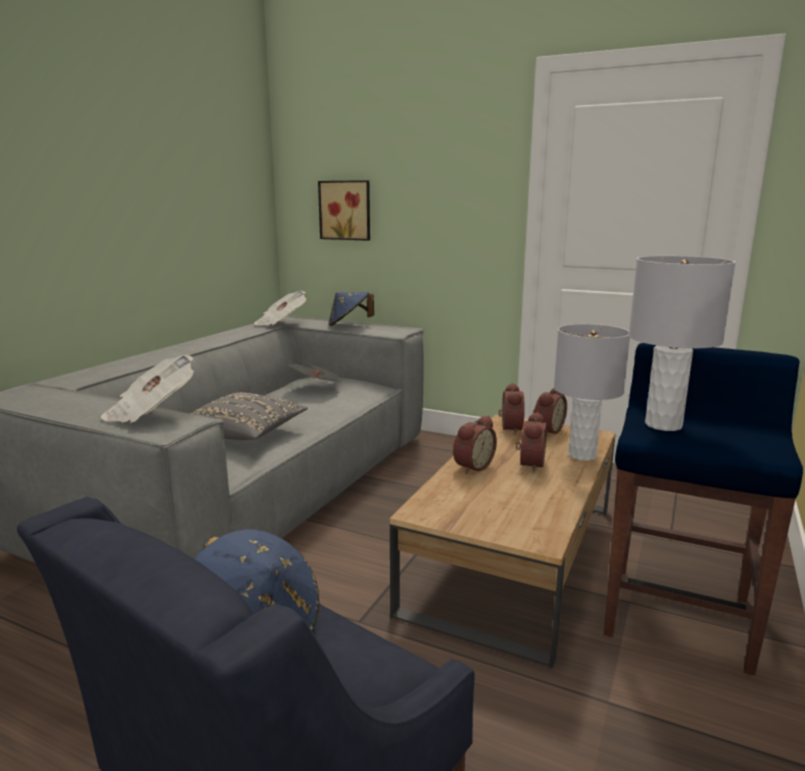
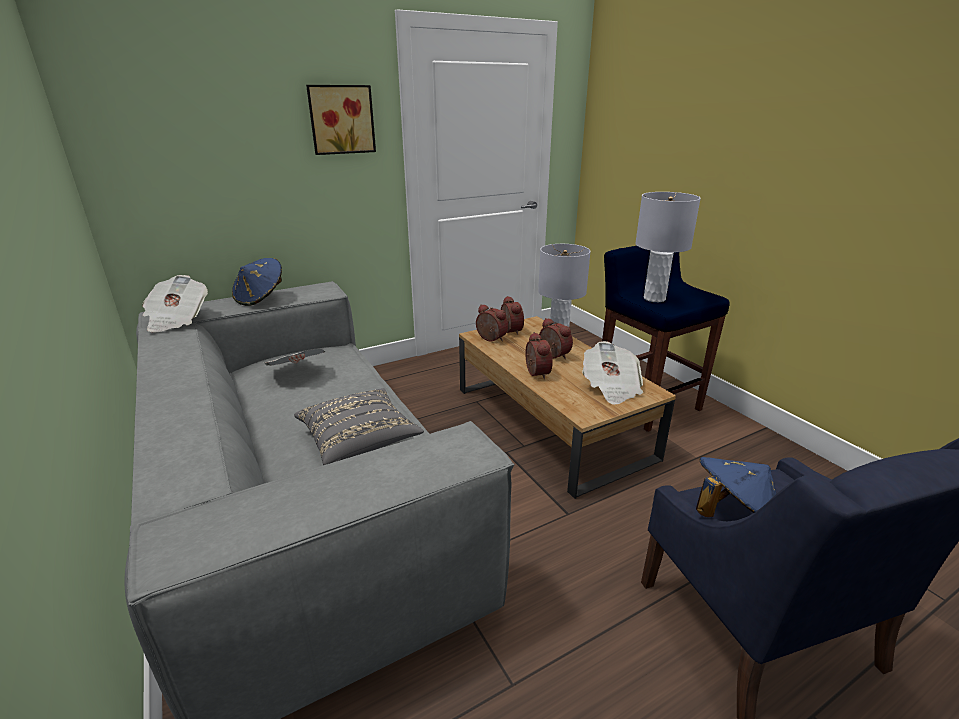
camera: 55 degrees left, 10 degrees up
(151, 412) = (410, 452): newspaper -> newspaper (611, 388)
(346, 210) = (199, 168): picture -> picture (341, 119)

